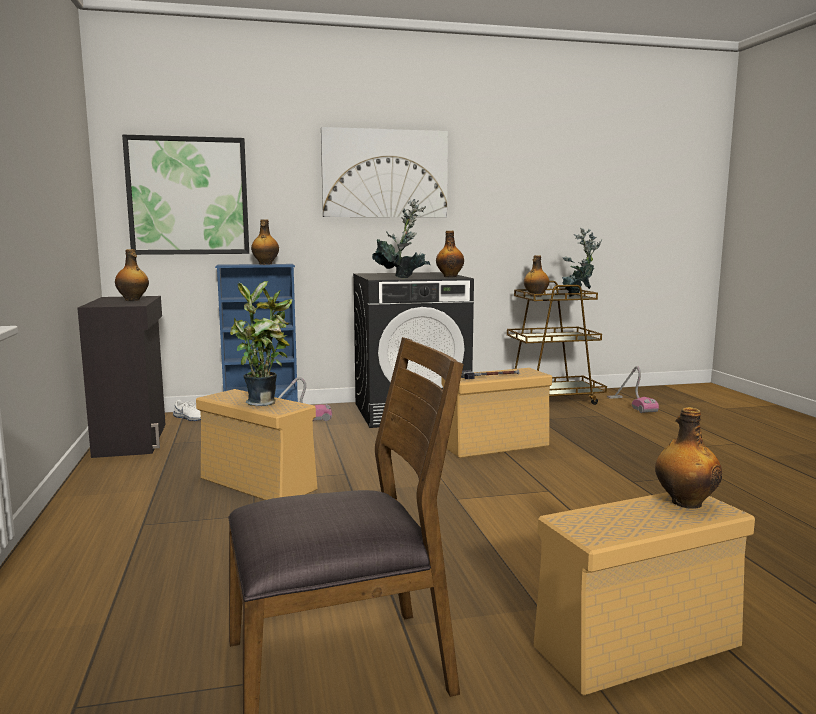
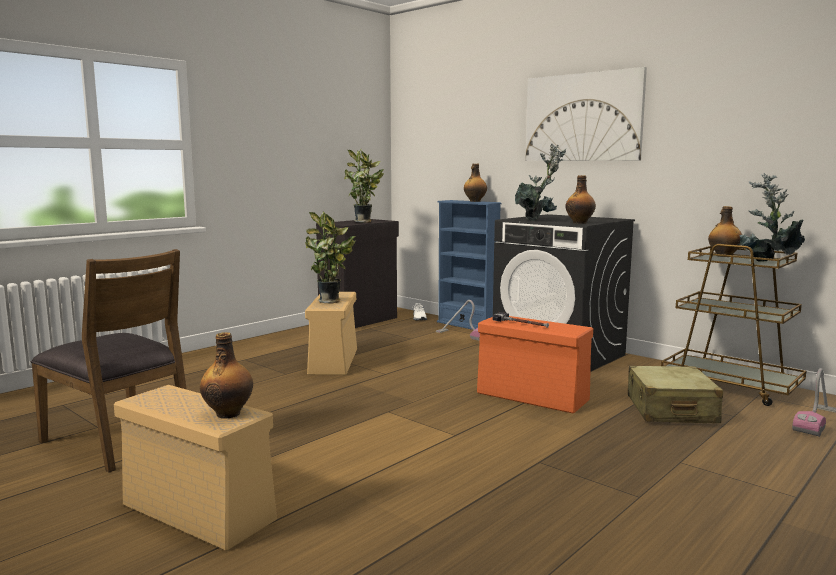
camera: 55 degrees right, 0 degrees up
(133, 300) = (365, 222): bottle -> potted plant
(188, 196) = (439, 145): picture -> none
(496, 445) = (534, 397): beige storage box -> orange storage box
(574, 423) = (670, 410): none -> beige suitcase

